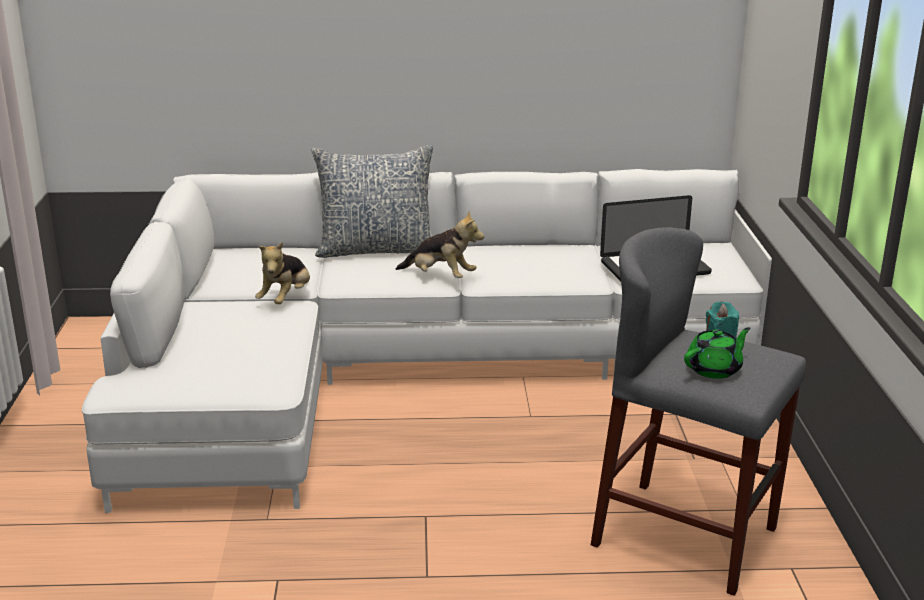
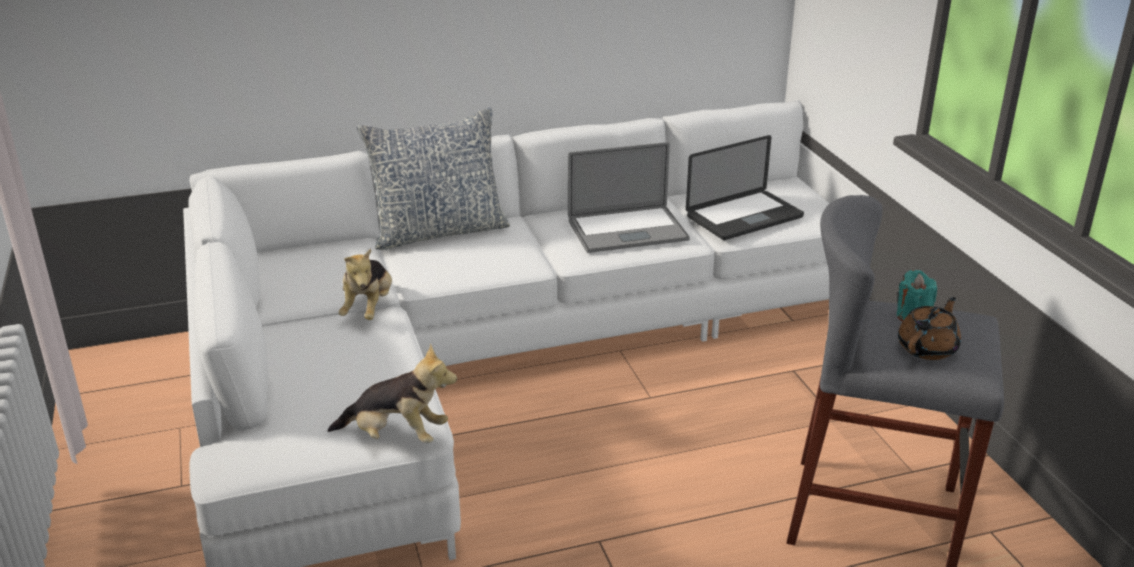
camera: 15 degrees left, 5 degrees up
(440, 277) = (528, 257): plush toy -> plush toy (396, 436)
(540, 266) = (627, 230): none -> laptop
(714, 369) = (928, 348): green teapot -> brown teapot

